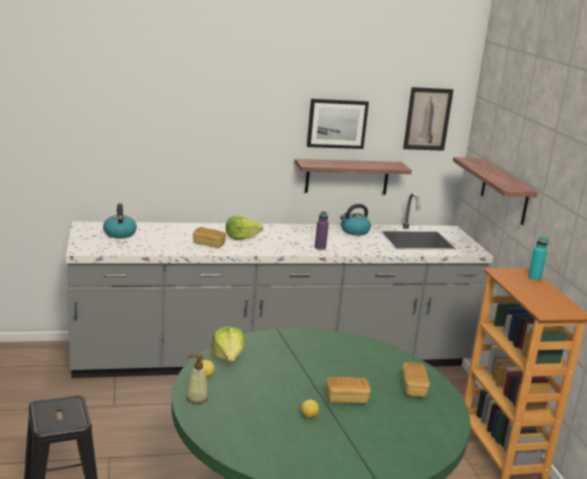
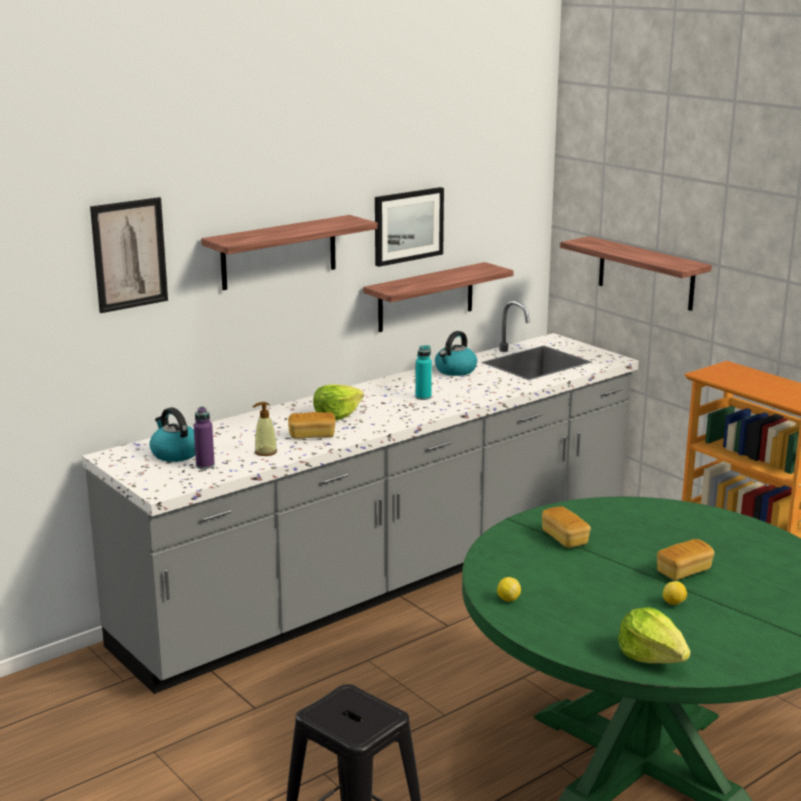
camera: 25 degrees left, 0 degrees up
(196, 398) = (536, 628): soap dispenser -> soap dispenser (265, 452)
(228, 357) = (502, 569): lettuce -> lettuce (651, 656)
(230, 122) = (279, 252): none -> shelf
(320, 248) = (447, 402): purple bottle -> purple bottle (205, 465)
(413, 388) = (730, 536): bread -> bread (564, 538)
(427, 119) = (508, 197): picture -> picture (129, 254)
(534, 278) = (746, 371): turquoise bottle -> turquoise bottle (423, 397)

